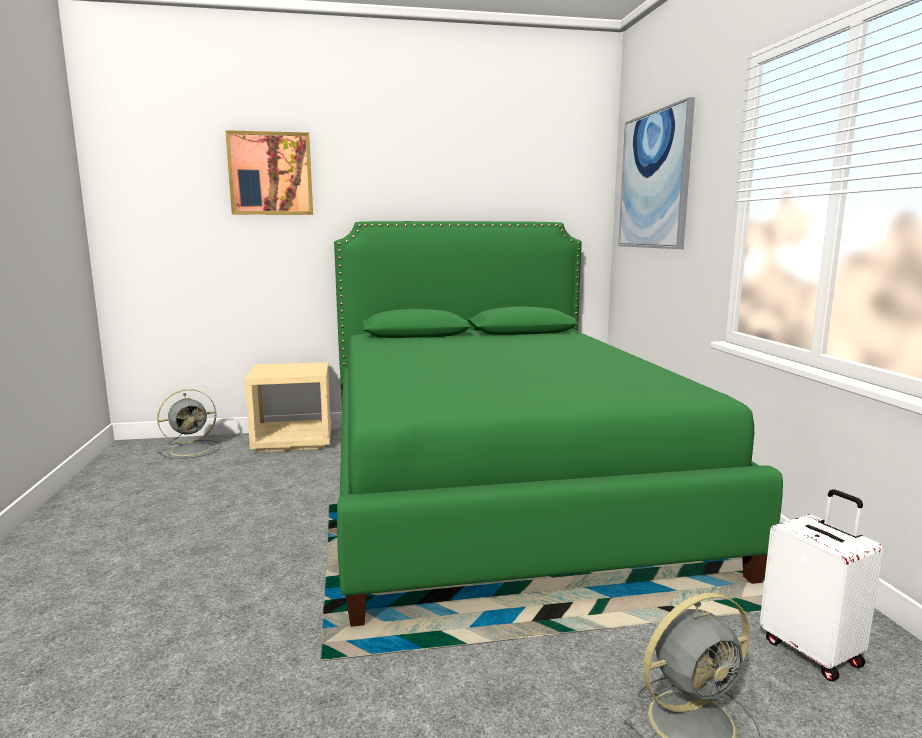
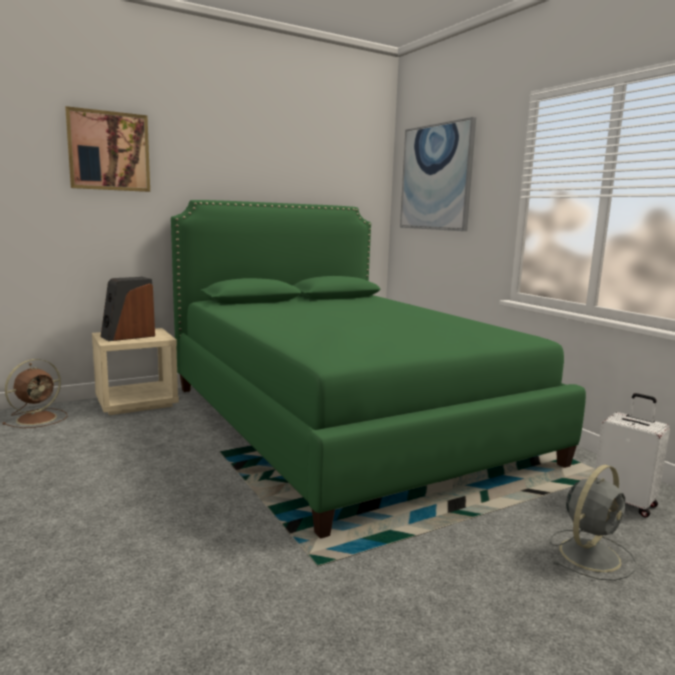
camera: 20 degrees left, 0 degrees up
(192, 449) = (38, 418): grey fan -> brown fan
(283, 370) = (128, 336): none -> speaker

